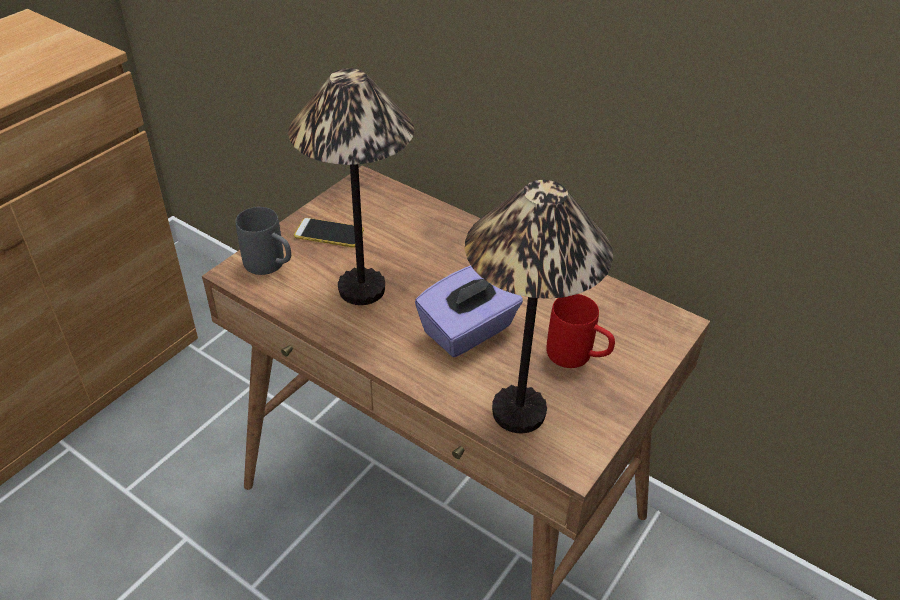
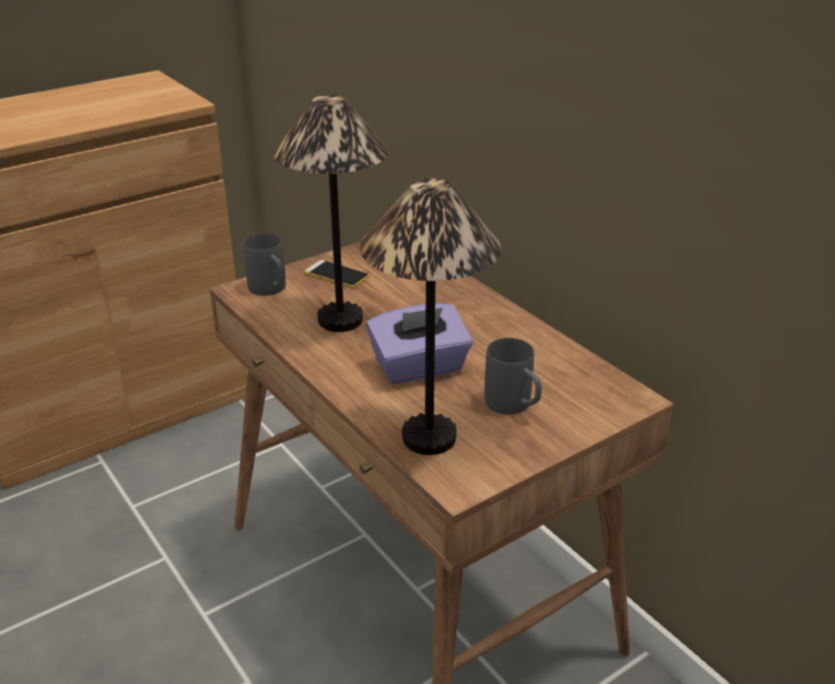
camera: 20 degrees right, 10 degrees down
(578, 357) = (514, 407): red mug -> grey mug

